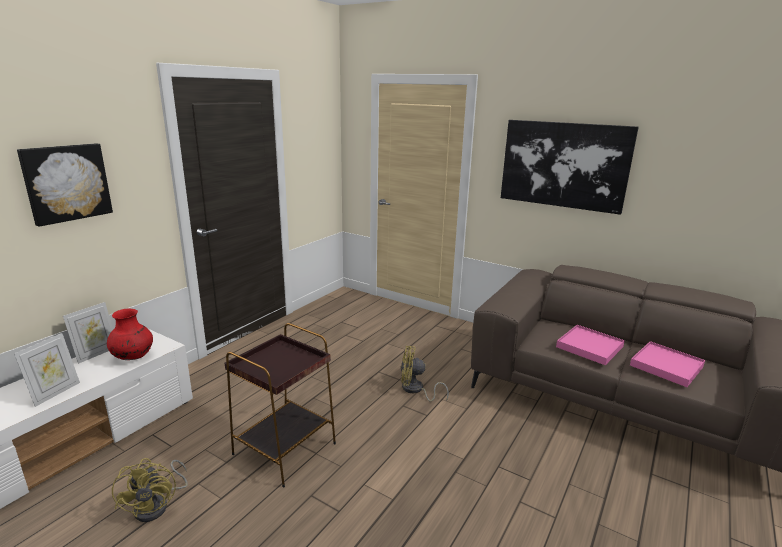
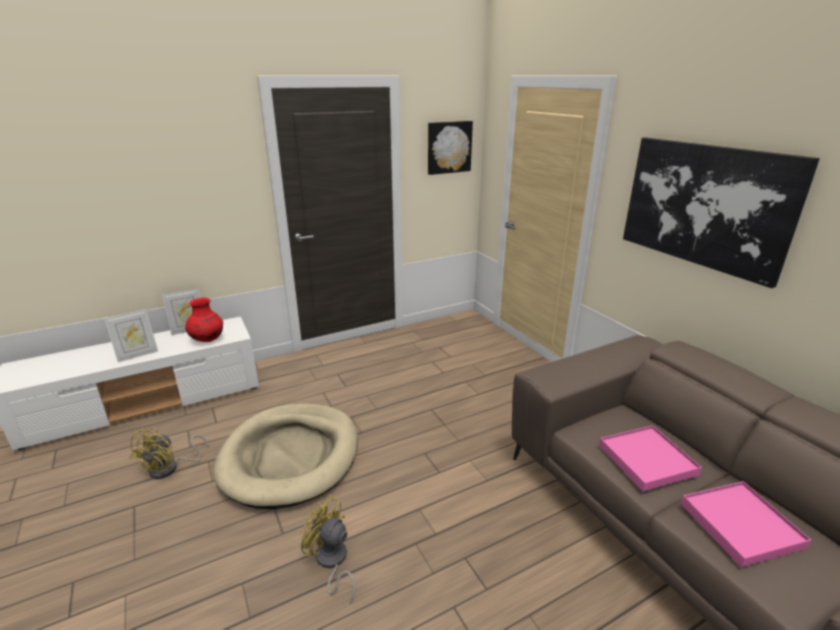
camera: 30 degrees right, 5 degrees up
(66, 183) = (169, 184): picture -> picture (448, 147)
(285, 448) = (290, 457): brown side table -> beige dog bed
(415, 390) = (451, 441): yellow fan -> yellow fan (331, 562)

